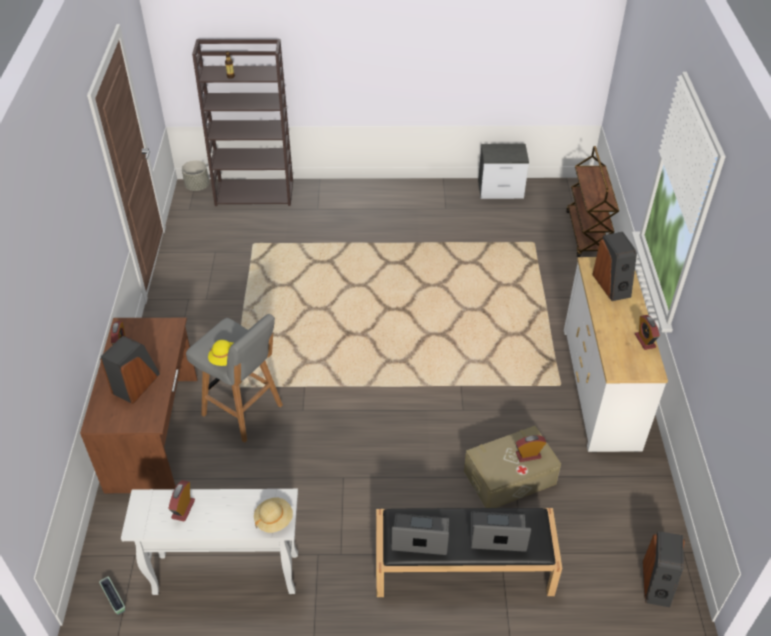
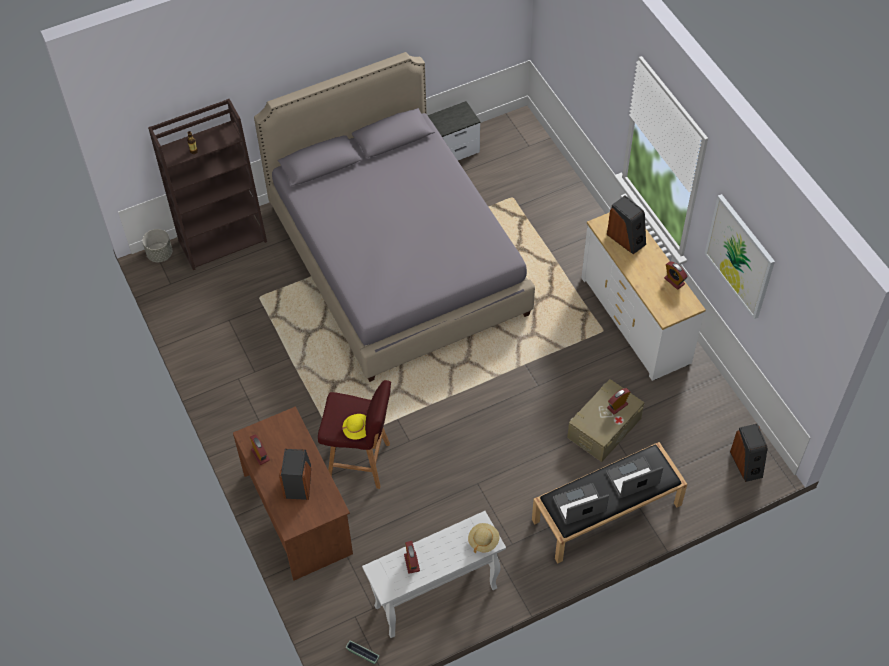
camera: 25 degrees left, 10 degrees up
(243, 411) = (360, 462): grey stool -> red stool
(393, 256) = (397, 260): none -> grey bed
(587, 234) = (554, 171): brown cart -> none
(722, 314) = (740, 256): none -> picture

